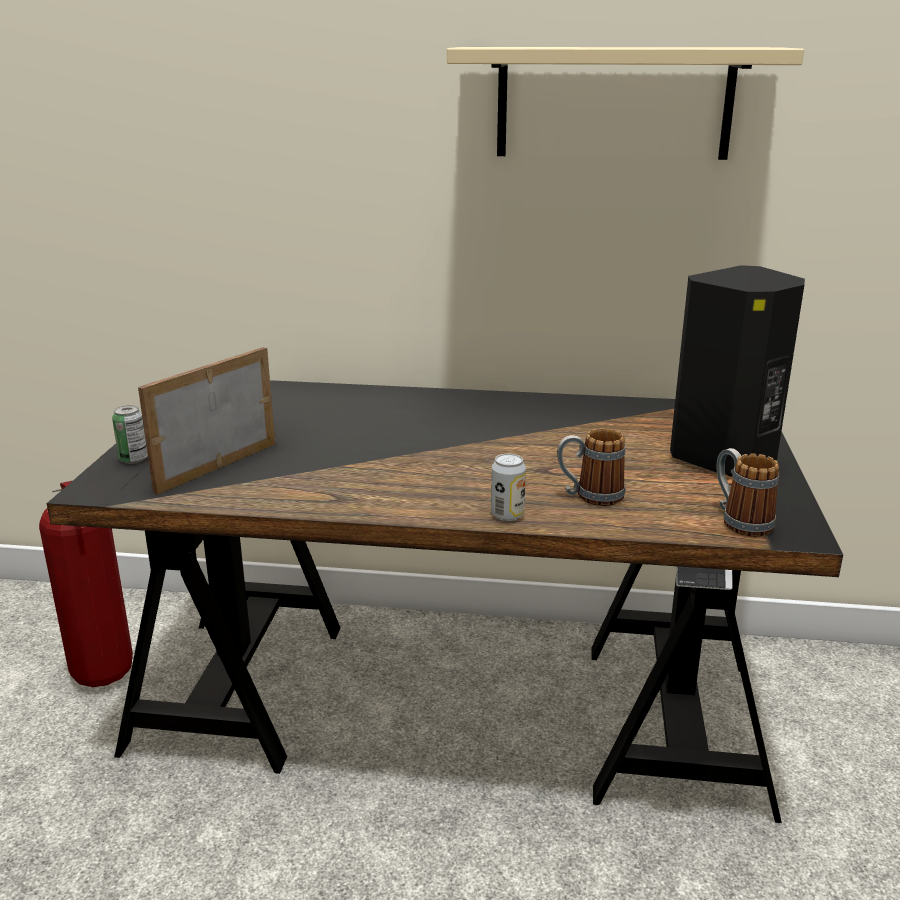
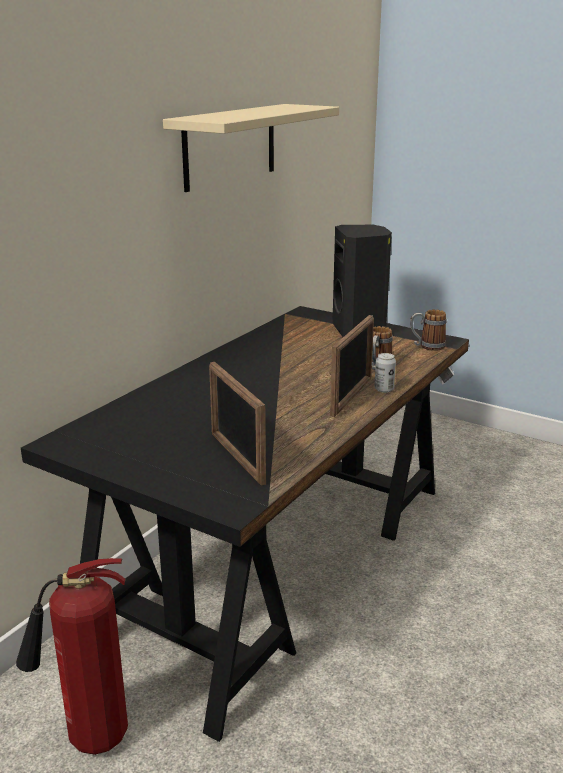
camera: 65 degrees left, 0 degrees up
(133, 459) = (188, 488): can -> none
(455, 497) = (351, 397): none -> picture frame

